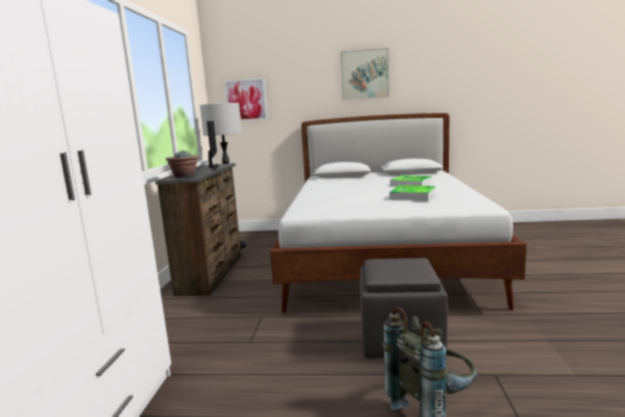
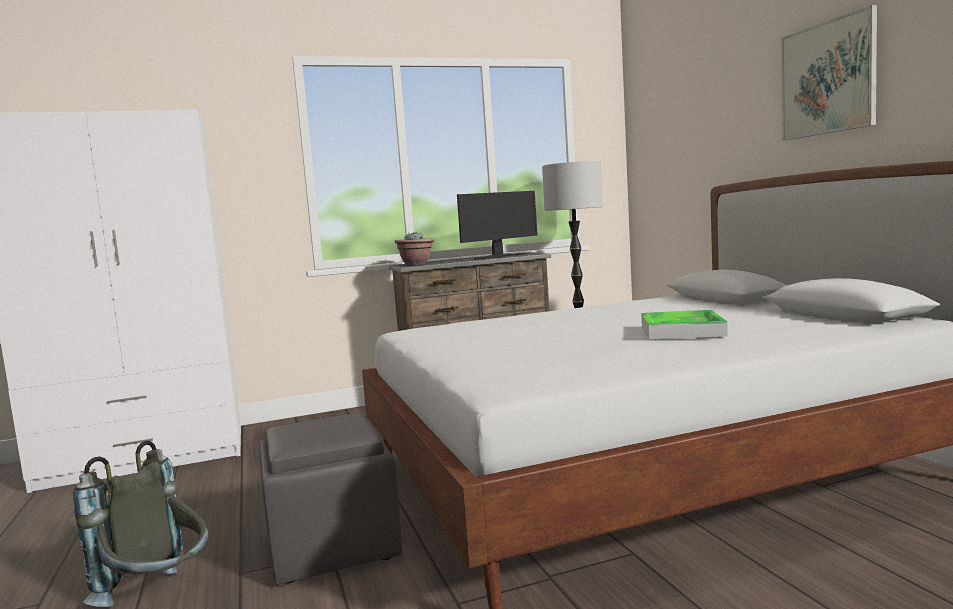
camera: 65 degrees right, 5 degrees down
(246, 100) = (661, 151): picture -> none
(413, 196) = (560, 346): tray -> none

